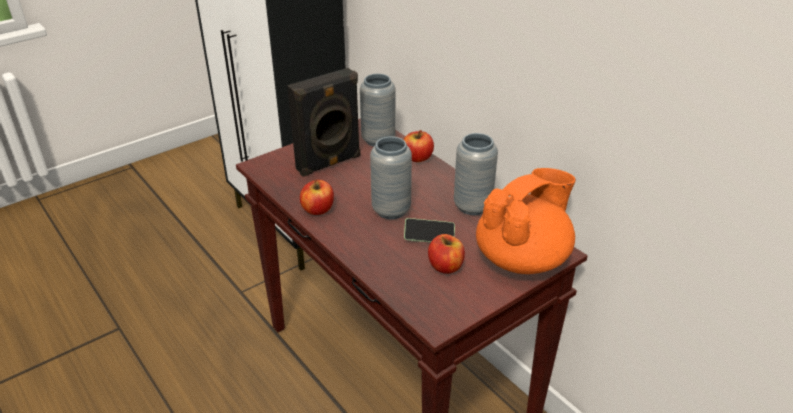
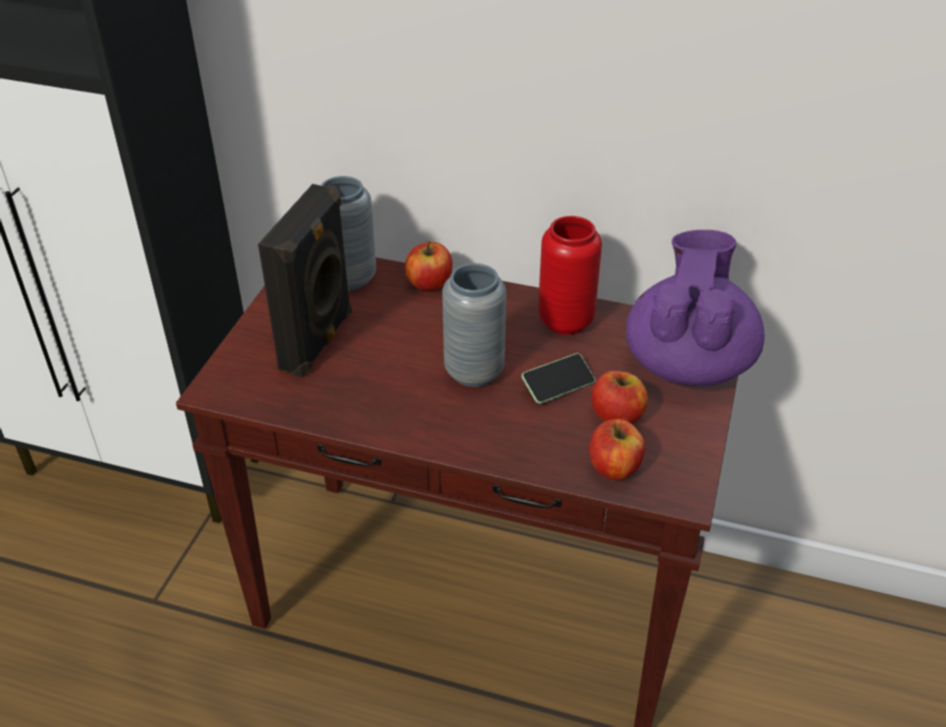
camera: 35 degrees left, 5 degrees up
(318, 209) = (377, 415): apple -> apple (614, 467)
(472, 206) = (565, 321): grey vase -> red vase
(523, 258) = (688, 362): orange teapot -> purple teapot

